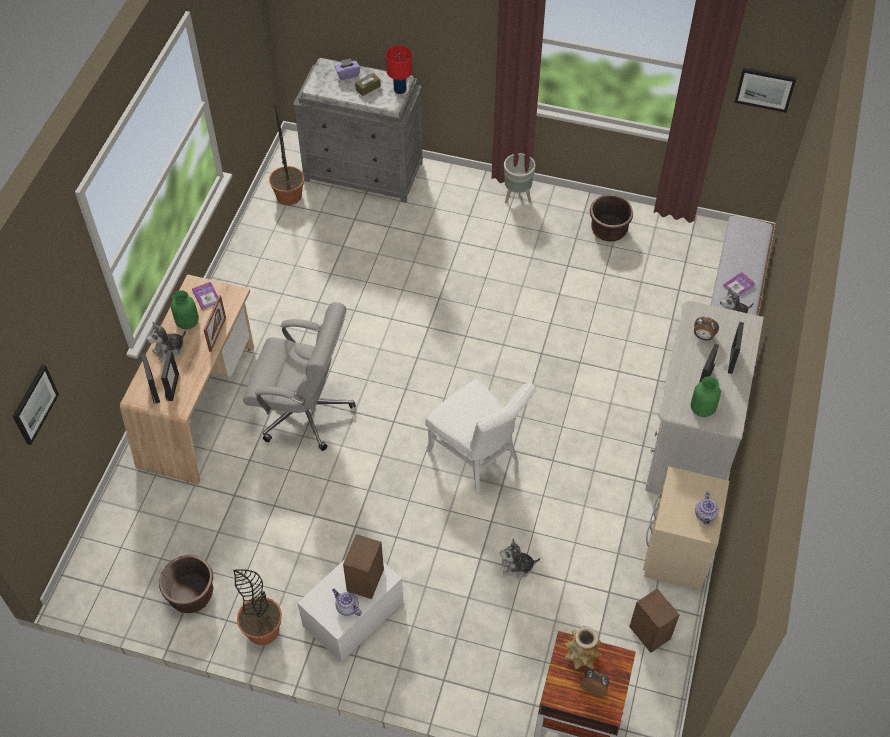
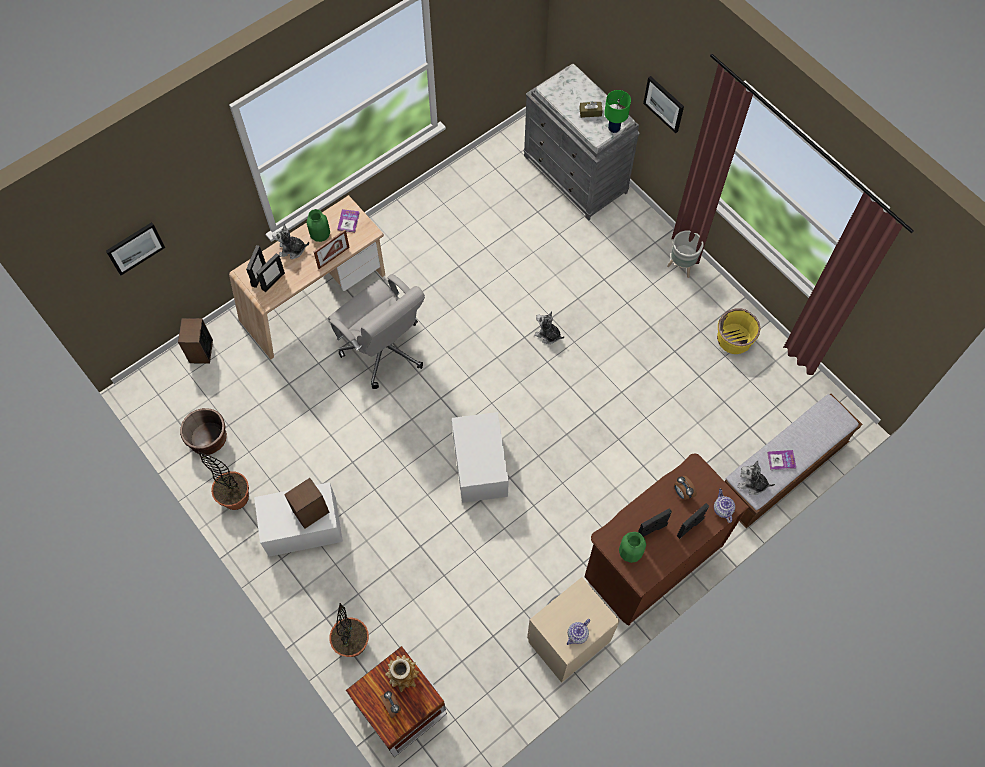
camera: 35 degrees right, 10 degrees up
(289, 196) = (503, 163): potted plant -> potted plant (352, 643)
(347, 74) = (583, 91): purple tissue box -> none
(347, 607) = (283, 523): teapot -> teapot (722, 509)
(399, 90) = (613, 128): red table lamp -> green table lamp
(477, 457) = (480, 466): white chair -> white storage box
(517, 567) = (441, 570): plush toy -> plush toy (548, 335)
(608, 230) = (734, 340): brown planter -> yellow planter
(649, 633) = (497, 687): speaker -> speaker (201, 351)
(689, 442) = (651, 561): white dresser -> brown dresser
(765, 89) = (901, 309): picture -> picture (664, 104)

